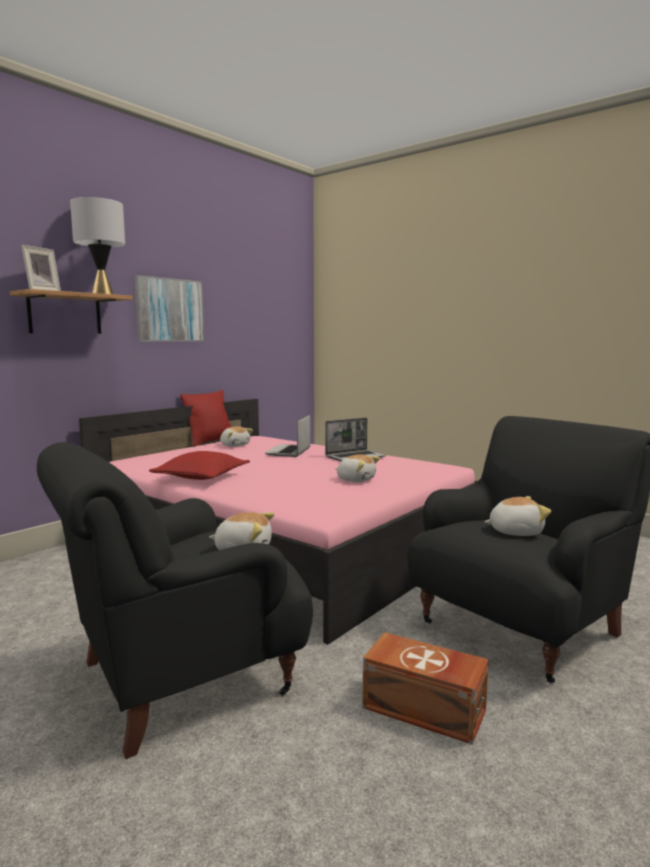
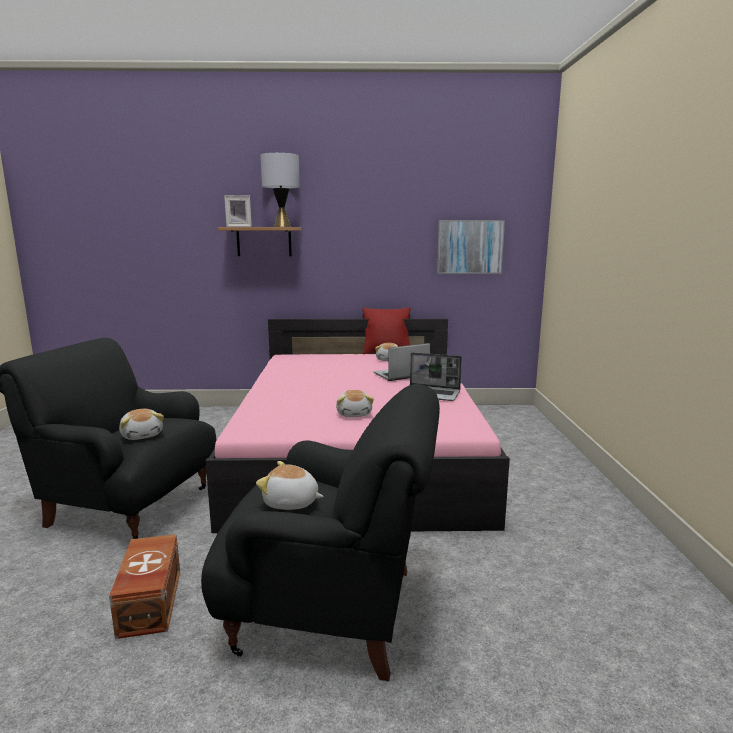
camera: 50 degrees right, 5 degrees up
(169, 310) = (356, 235): picture -> picture (470, 247)
(201, 477) = (283, 379): red pillow -> none
(515, 531) = (291, 503): plush toy -> plush toy turned 150 degrees clockwise

